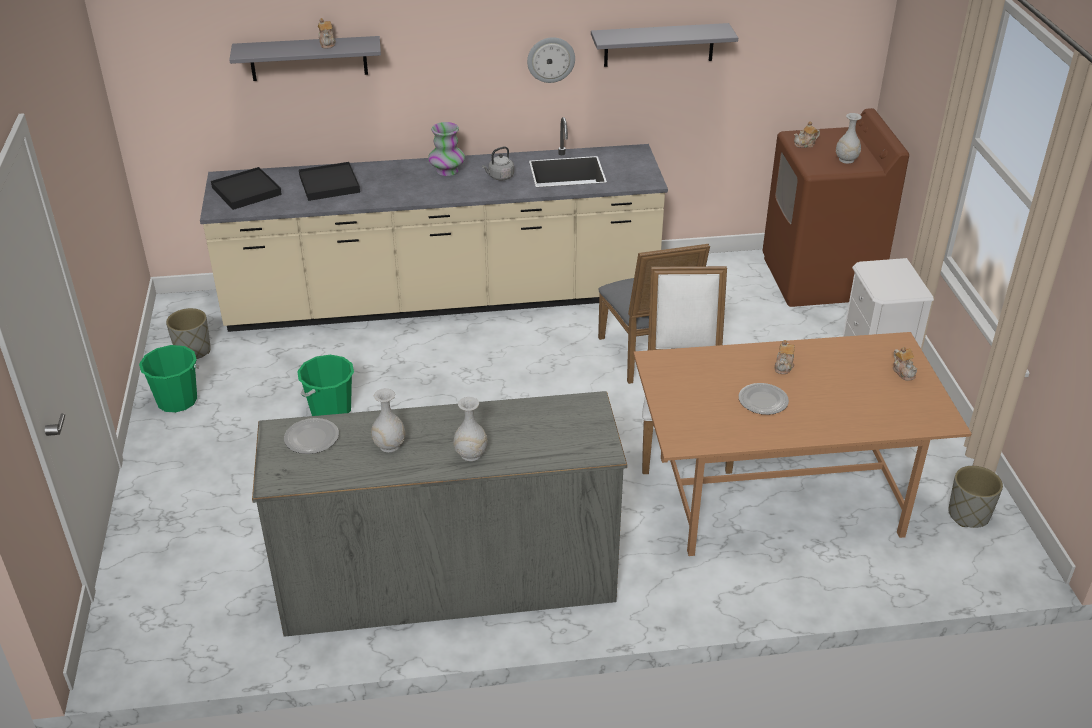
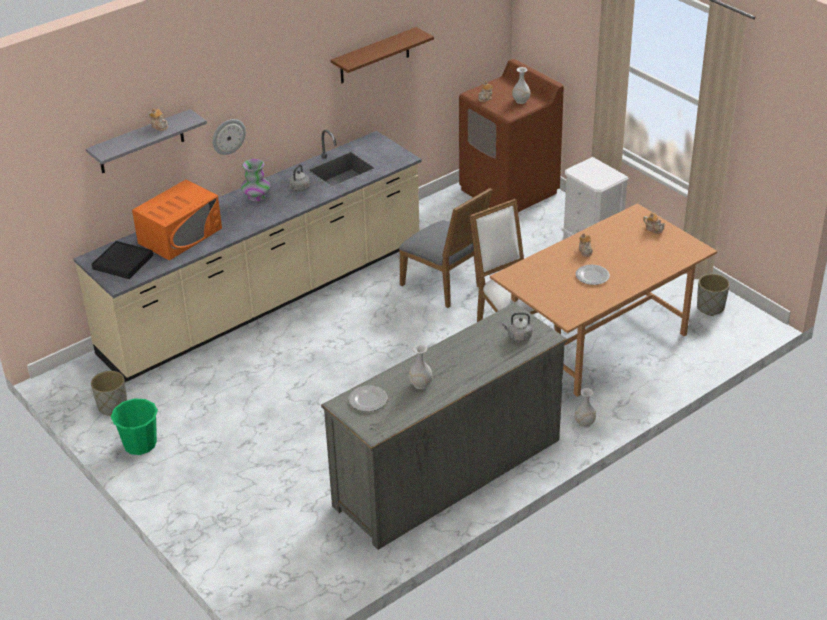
camera: 30 degrees left, 0 degrees up
(329, 184) = (180, 235): black tray -> orange microwave
(331, 411) = (263, 405): green bucket -> none
(471, 454) = (474, 369): white vase -> white vase (584, 423)
(551, 59) = (306, 89): wall clock -> wall clock (228, 136)
(566, 435) = (518, 336): none -> grey kettle
(659, 45) = (374, 56): grey shelf -> brown shelf

